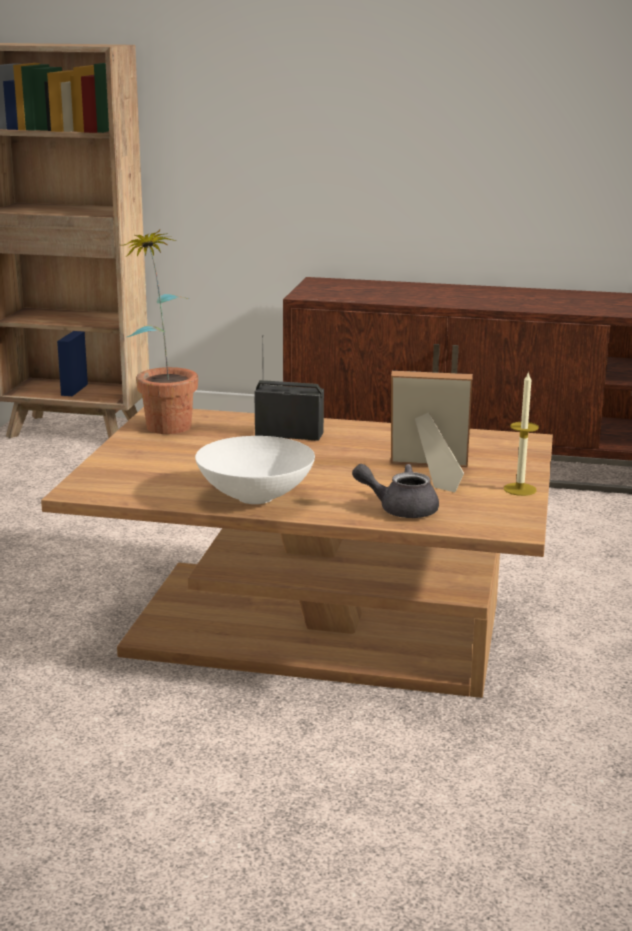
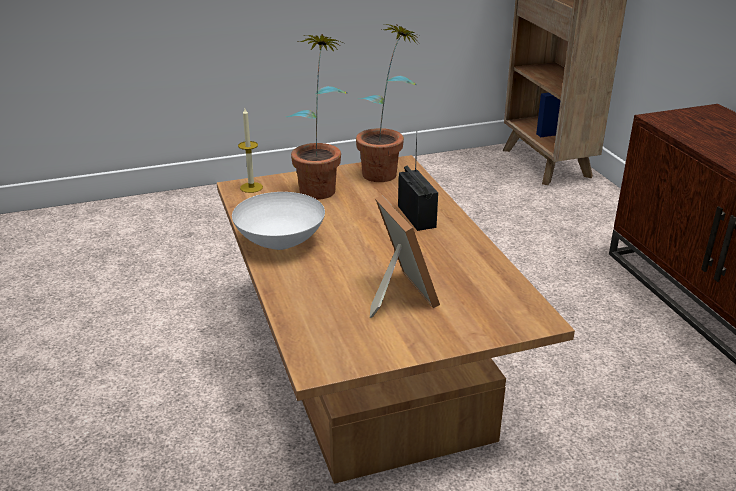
camera: 60 degrees right, 10 degrees up
(149, 455) = (320, 186): none -> potted plant
(400, 509) = (309, 303): grey teapot -> none
(520, 489) = (408, 347): candle -> candle (251, 187)

